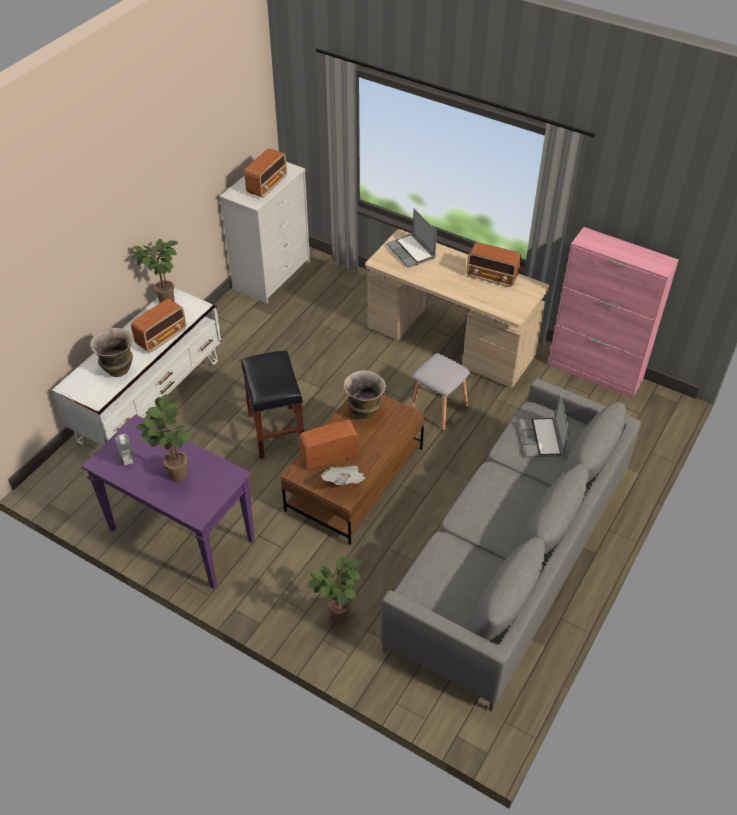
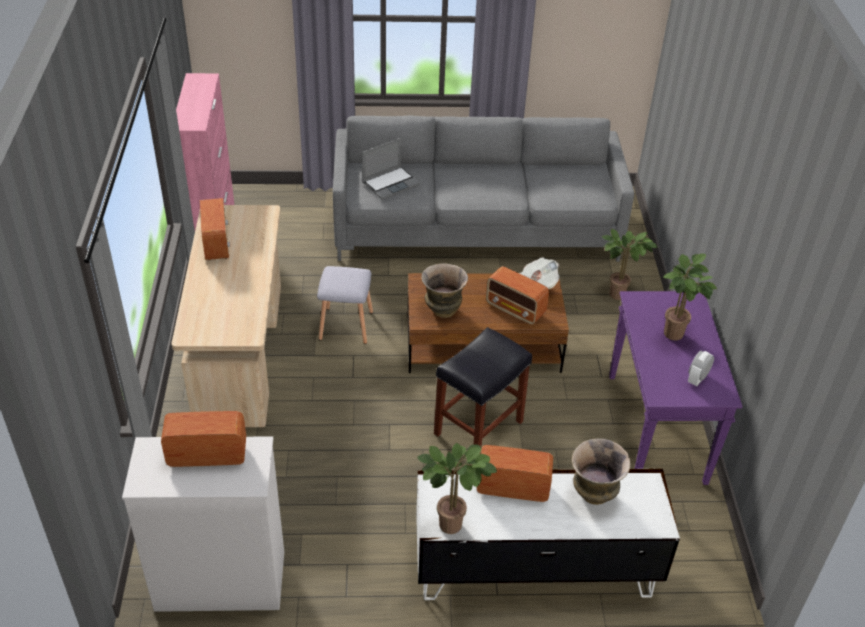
camera: 125 degrees left, 5 degrees down
(411, 252) = (212, 316): laptop -> none

